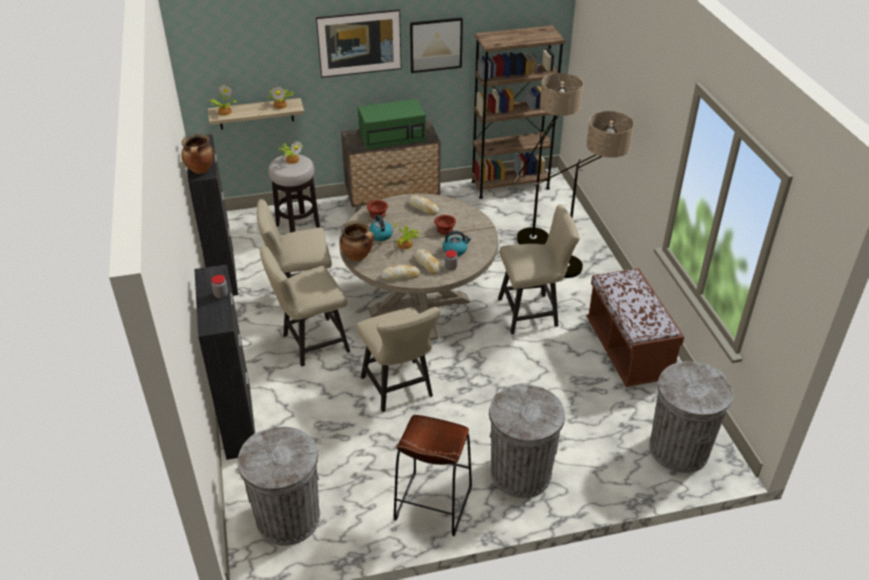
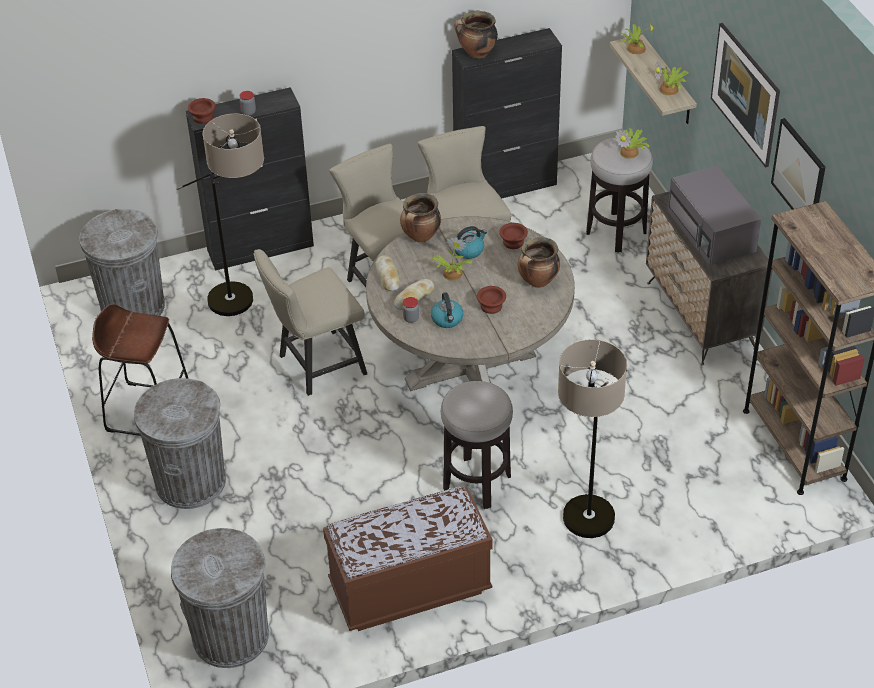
camera: 85 degrees right, 5 degrees up
(216, 324) = (203, 118): none -> brown bowl
(393, 136) = (712, 232): green microwave -> grey microwave
(423, 208) = (537, 282): bread -> cooking pot
(533, 312) = (477, 483): beige chair -> stool
(541, 233) = (668, 487): floor lamp -> floor lamp (244, 308)

